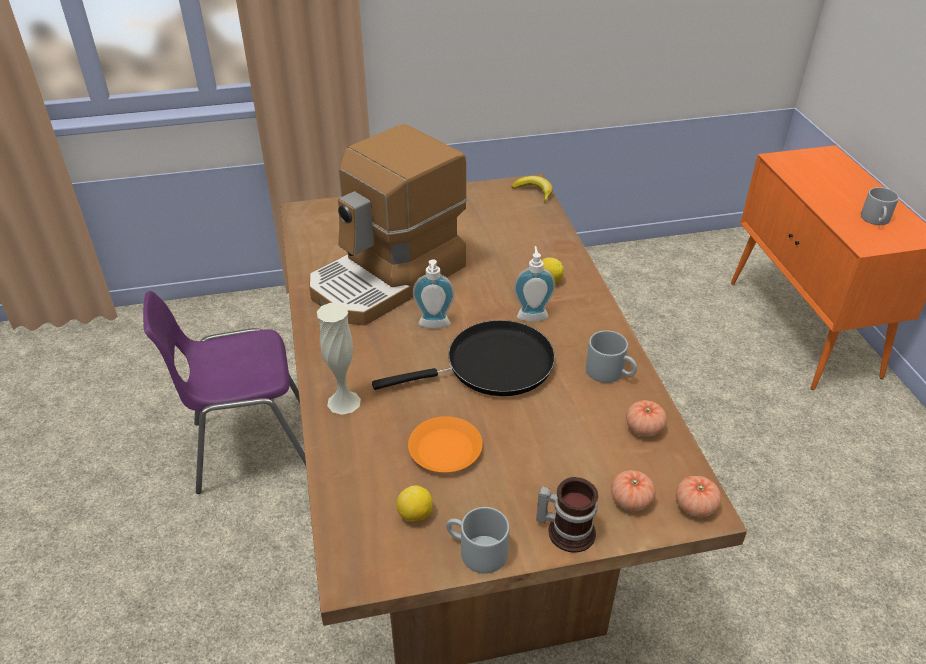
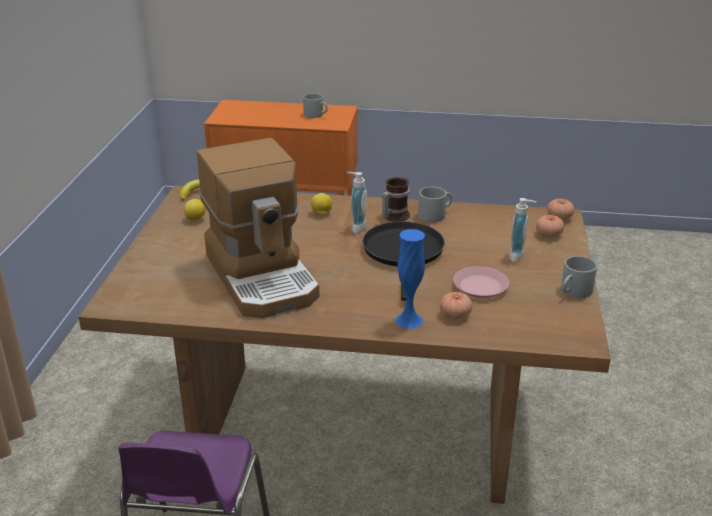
camera: 70 degrees left, 10 degrees down
(344, 402) = (409, 320): white vase -> blue vase
(415, 515) = (537, 308): lemon -> lemon (195, 219)
(434, 326) = (342, 267): soap dispenser -> soap dispenser (519, 256)
(445, 450) = (480, 287): orange plate -> pink plate
(567, 529) = (565, 259): mug -> mug (393, 216)
(644, 428) = (491, 216): tomato -> tomato (455, 315)

